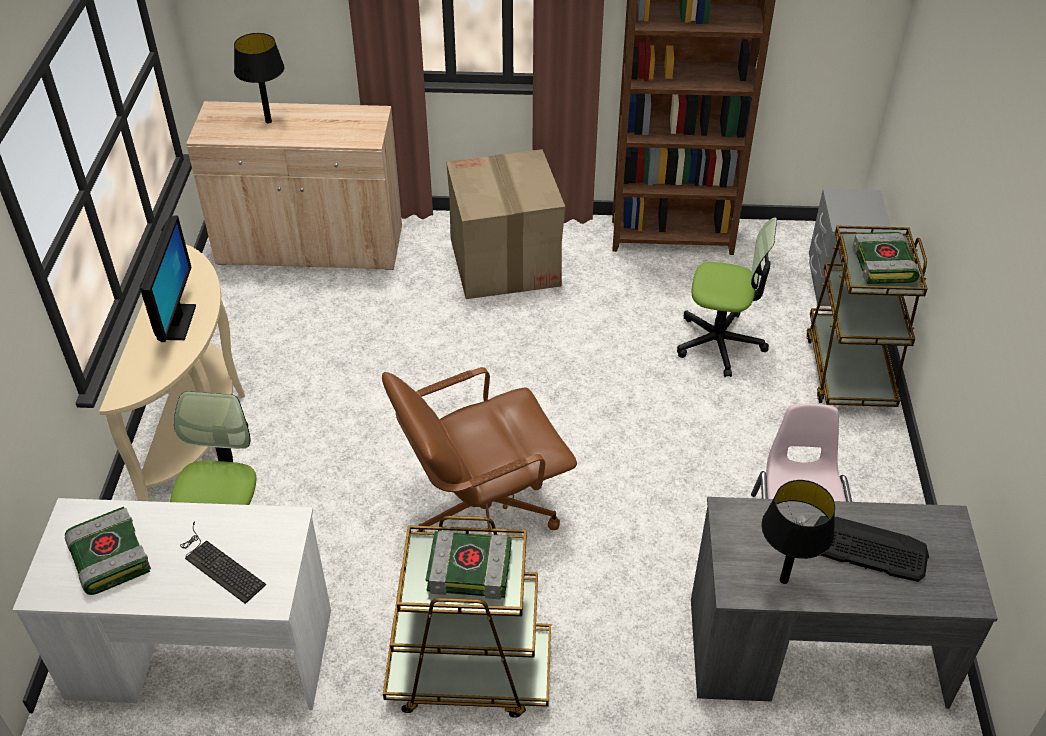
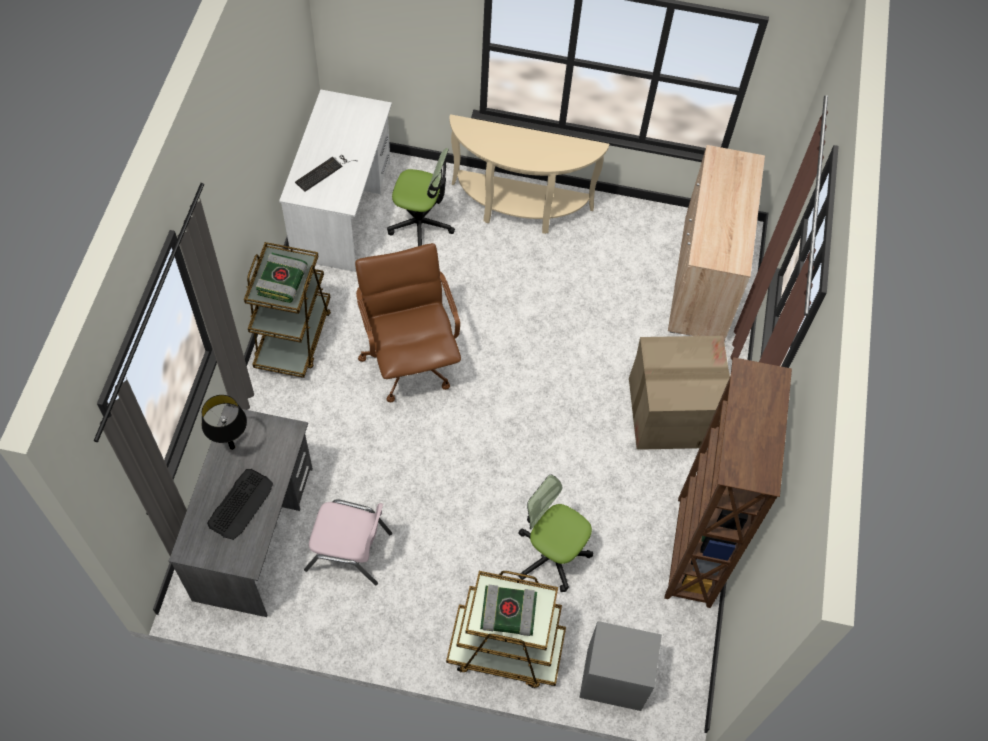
camera: 95 degrees right, 15 degrees up
(108, 557) = (343, 125): book -> none
(176, 323) = (521, 149): monitor -> none
(268, 121) = (732, 194): black table lamp -> none
(719, 343) = (551, 554): office chair -> office chair turned 105 degrees clockwise

